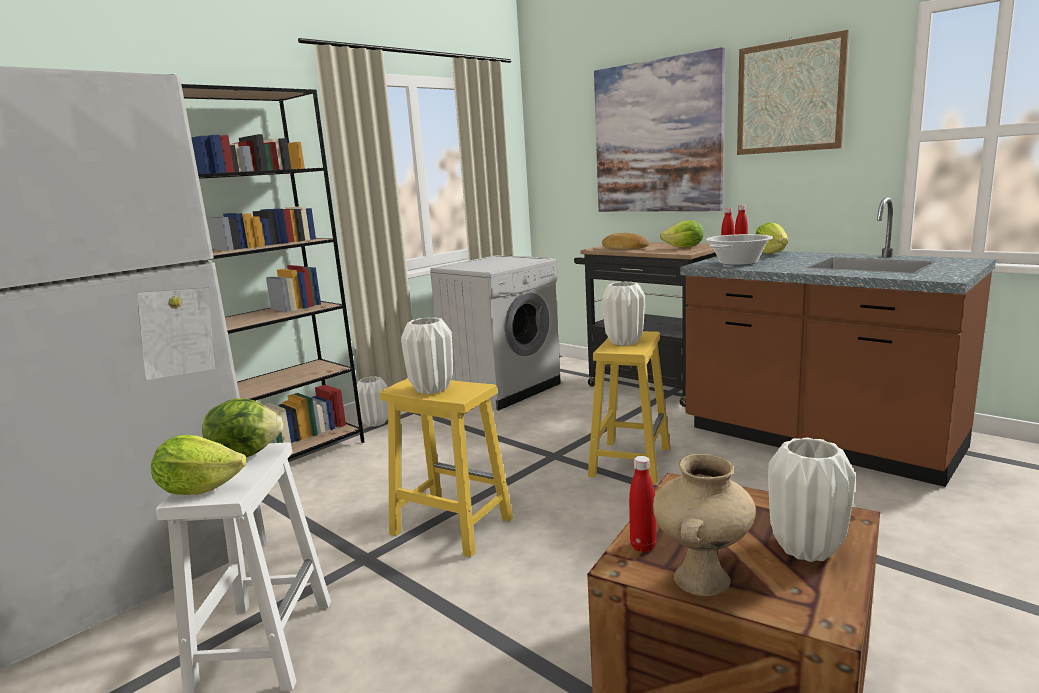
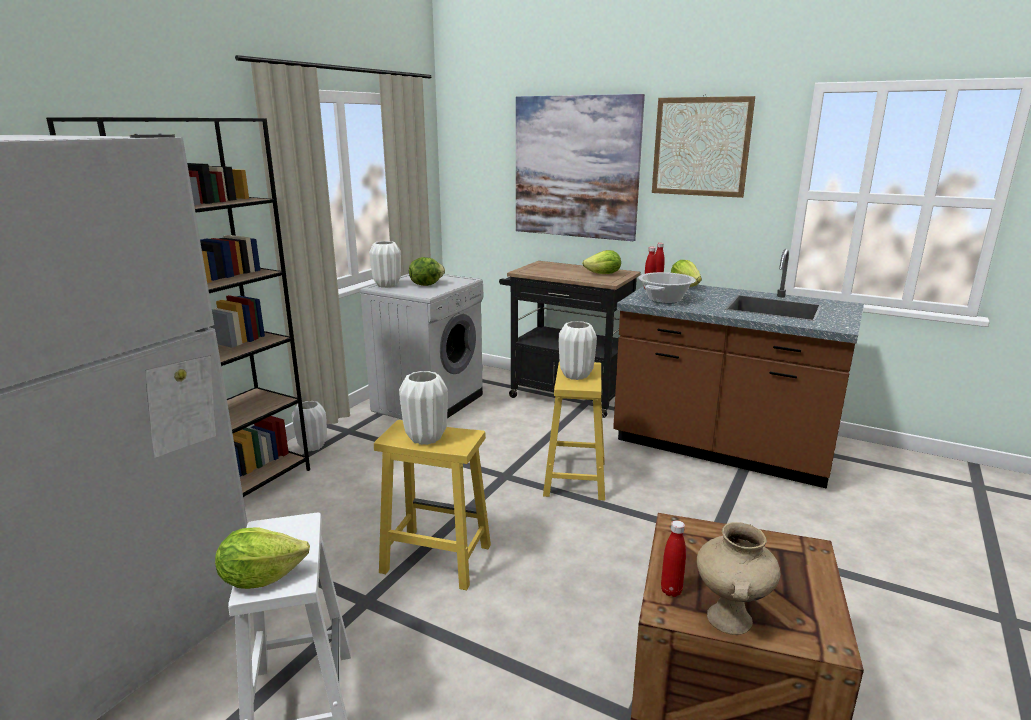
camera: 15 degrees left, 5 degrees up
(246, 453) = (282, 529): lettuce -> lettuce (426, 284)
(624, 248) = (548, 272): bread -> none
(807, 548) = (793, 581): white vase -> white vase (387, 285)

